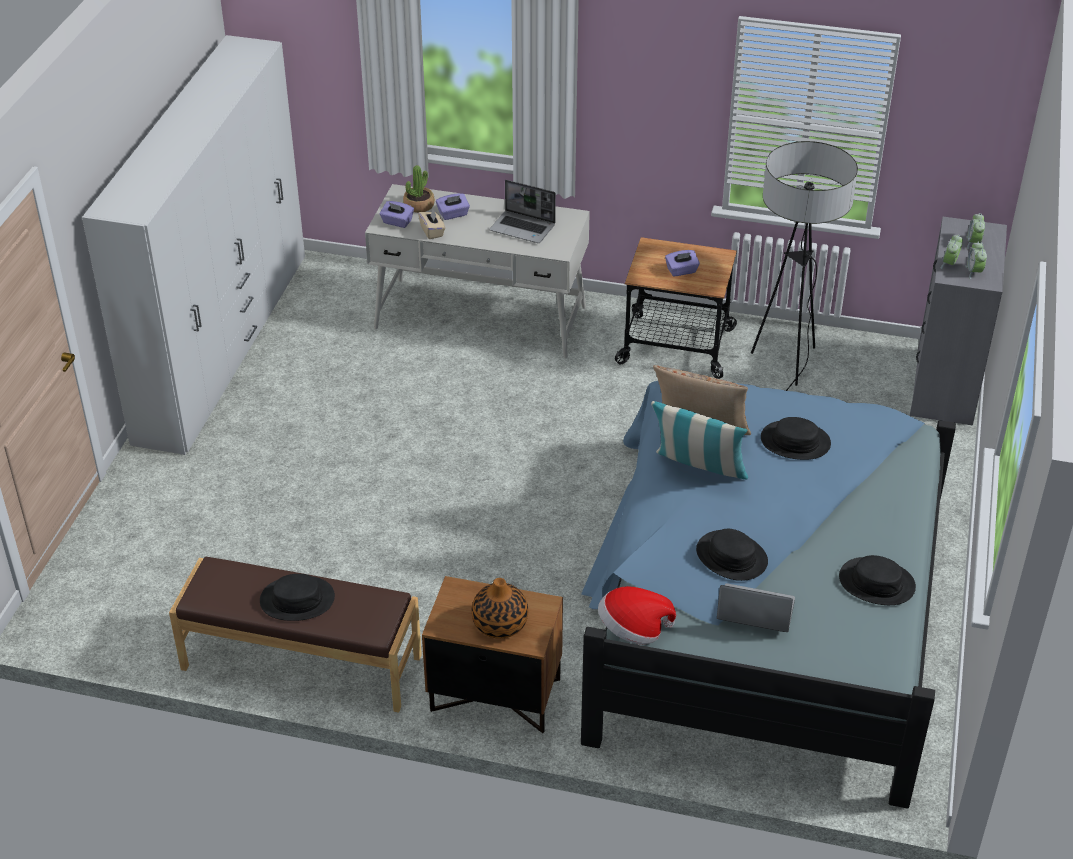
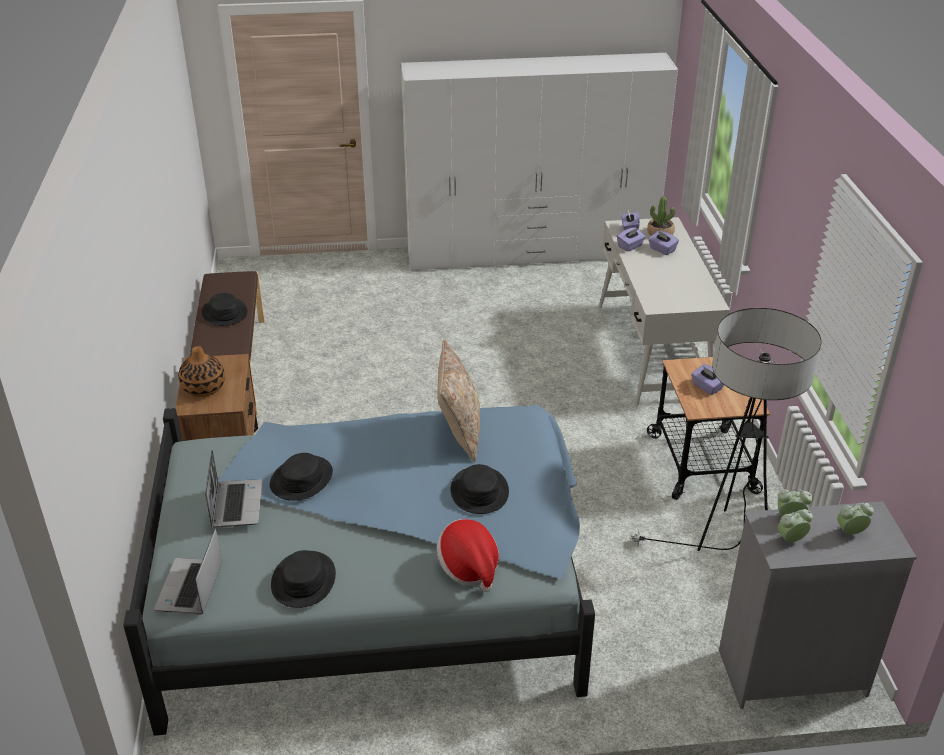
camera: 70 degrees right, 5 degrees down
(432, 231) = (630, 246): beige tissue box -> purple tissue box
(523, 228) = (673, 284): laptop -> laptop (190, 588)
(633, 630) = (200, 445): hat -> hat (469, 567)
(697, 475) = (402, 441): pillow -> none

